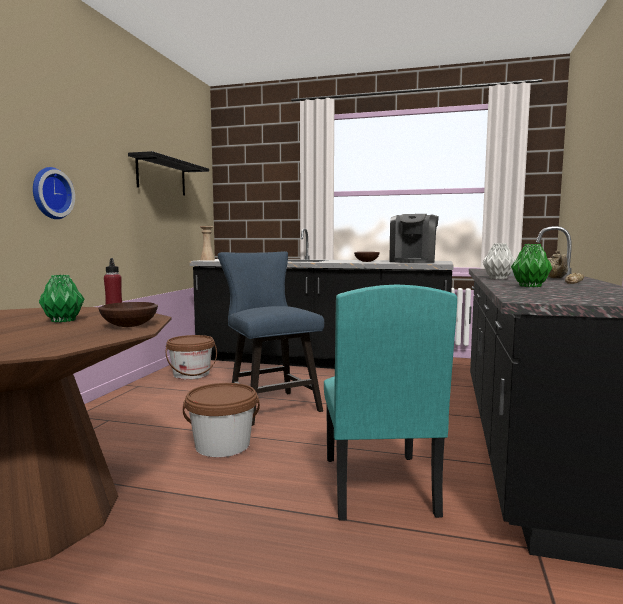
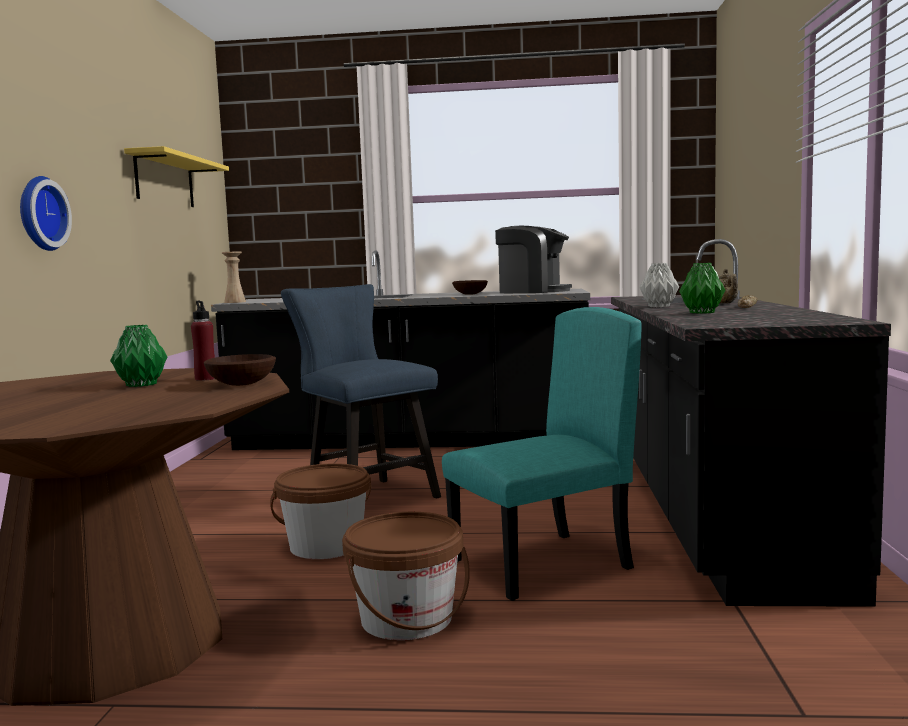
camera: 10 degrees left, 0 degrees up
(161, 176) = (165, 181): black shelf -> yellow shelf
(191, 374) = (230, 470): brown bucket -> brown bucket (407, 619)
(377, 485) = (541, 565): turquoise chair -> turquoise chair turned 105 degrees counterclockwise
(413, 261) = (532, 291): coffee machine -> coffee machine turned 75 degrees counterclockwise

